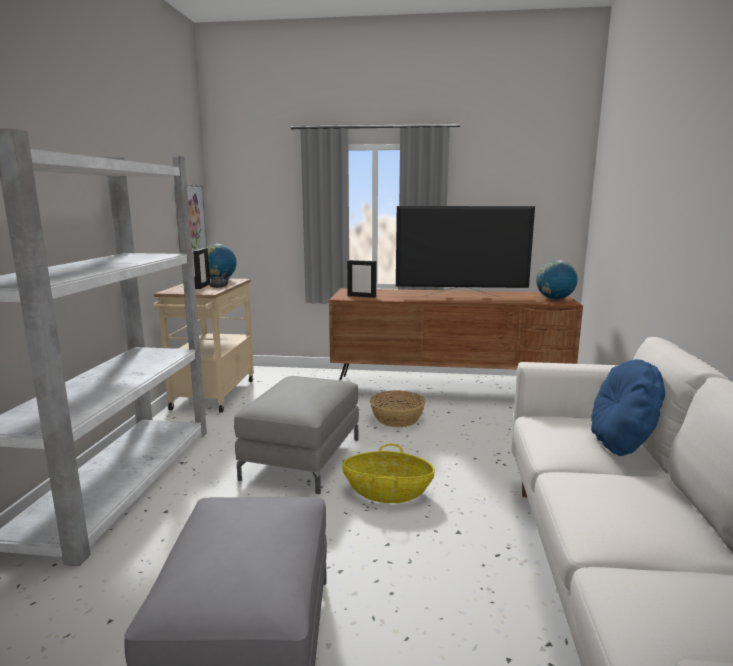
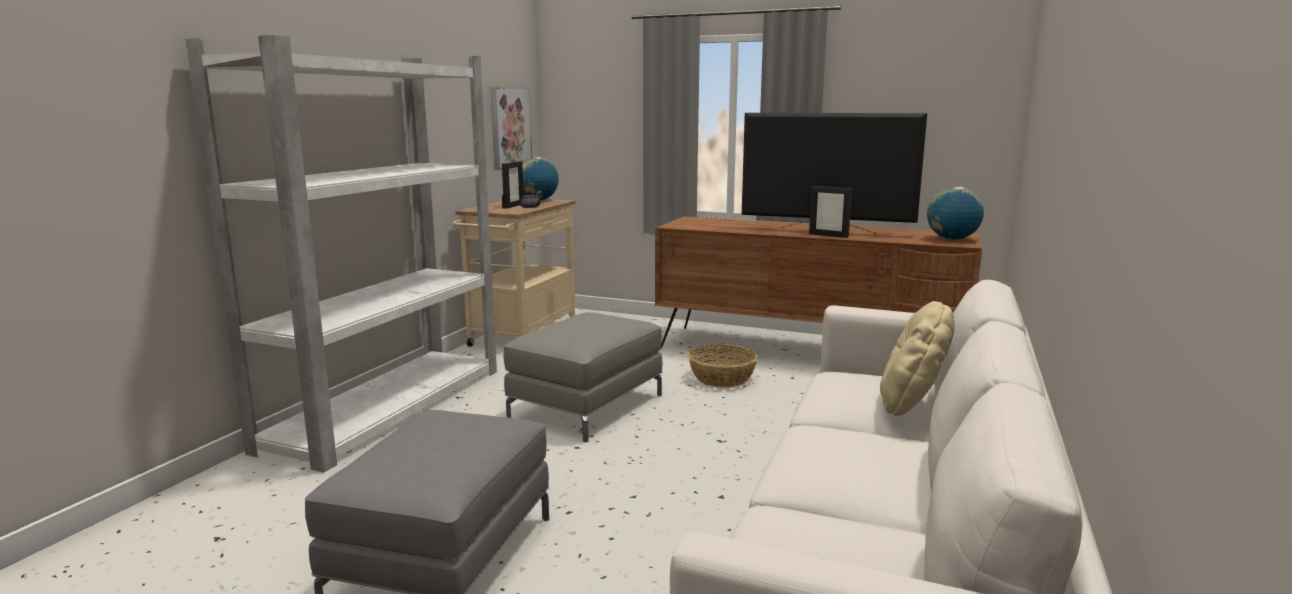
camera: 15 degrees right, 0 degrees up
(362, 296) = (699, 225): picture frame -> picture frame (829, 235)
(387, 492) = (663, 449): basket -> none
(620, 446) = (911, 408): blue pillow -> beige pillow

